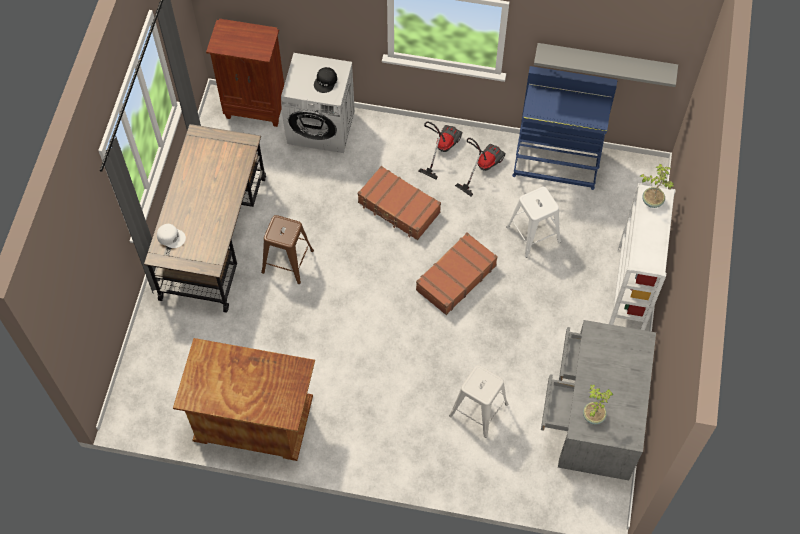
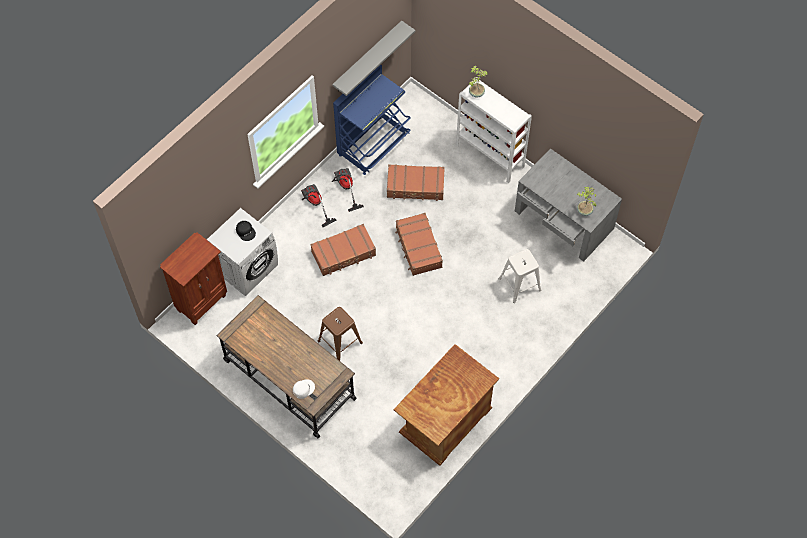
camera: 60 degrees left, 0 degrees up
(533, 234) = (415, 186): white stool -> brown suitcase

